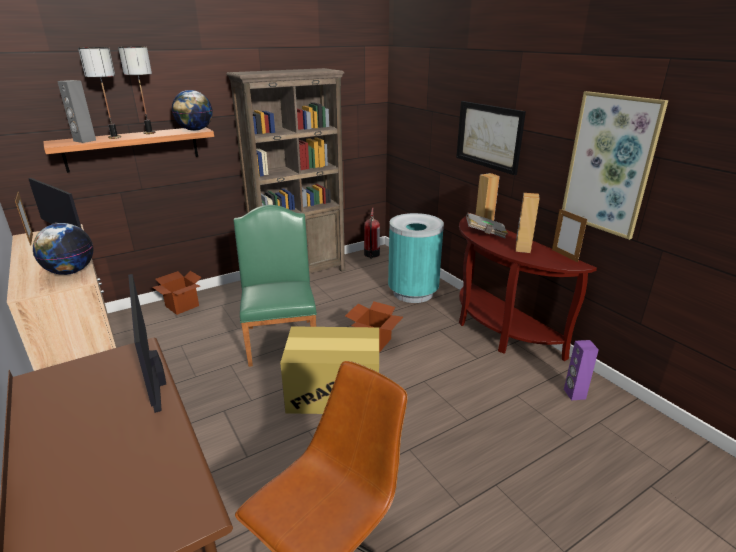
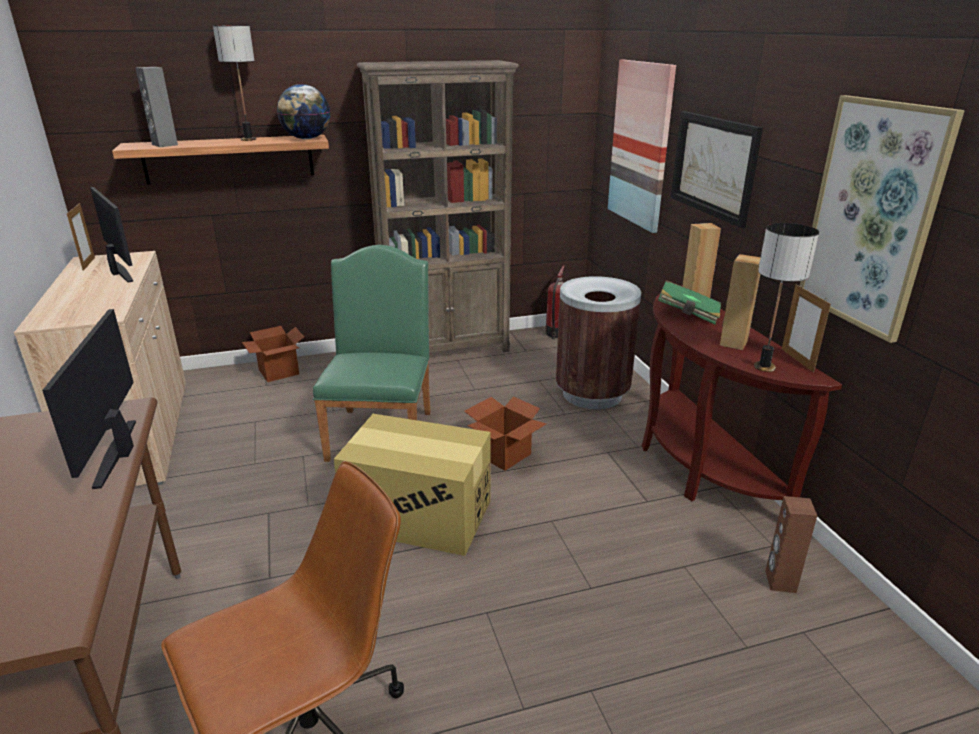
camera: 15 degrees right, 0 degrees up
(70, 271) = (103, 305): globe -> none
(114, 137) = (202, 142): table lamp -> table lamp (763, 367)
(413, 293) = (592, 394): turquoise trash can -> brown trash can
(428, 123) = (641, 144): none -> picture
(485, 233) = (688, 314): grey book -> green book
(574, 394) = (779, 581): purple speaker -> brown speaker

